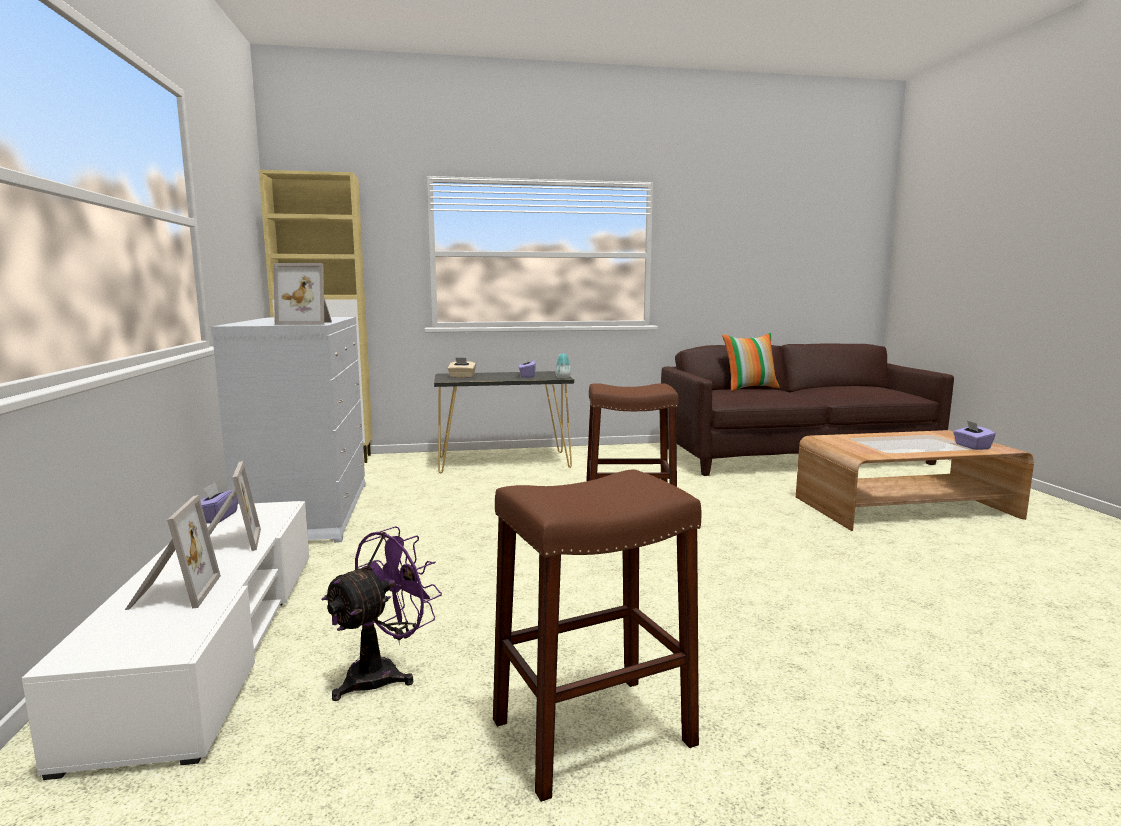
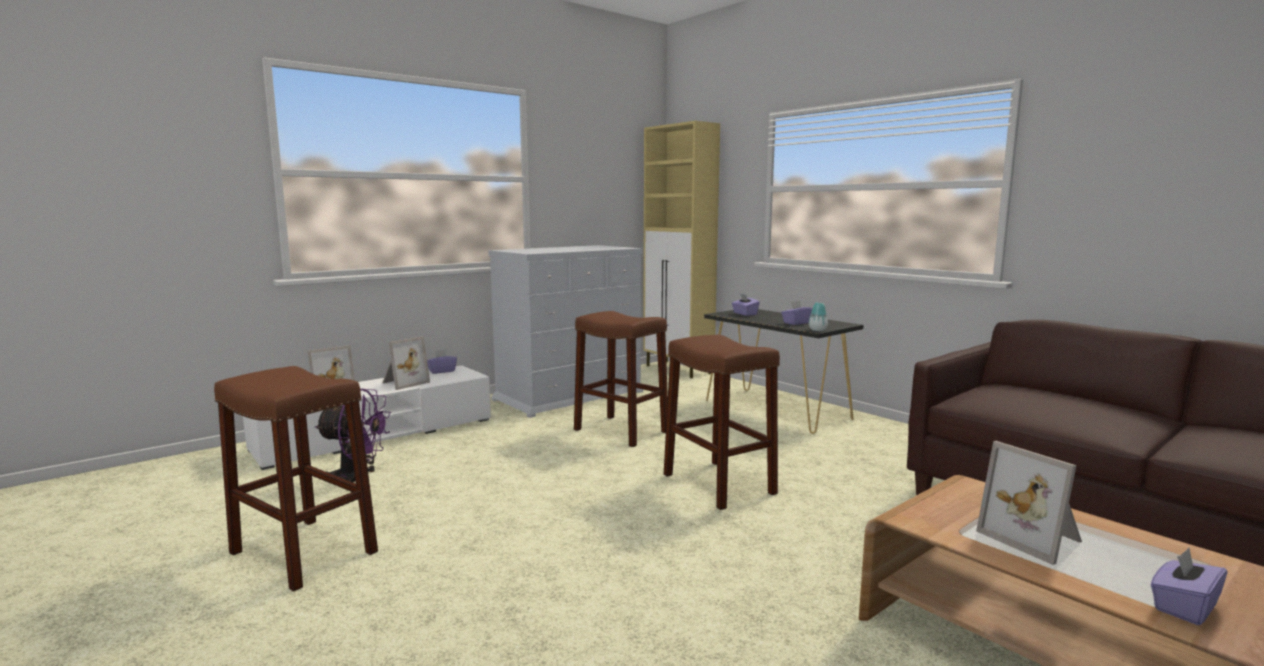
camera: 60 degrees right, 0 degrees up
(307, 323) = (535, 252): picture frame -> picture frame (1033, 538)
(460, 515) = (621, 431): none -> brown stool
(462, 377) = (744, 314): beige tissue box -> purple tissue box
(750, 388) = (1084, 398): pillow -> none

